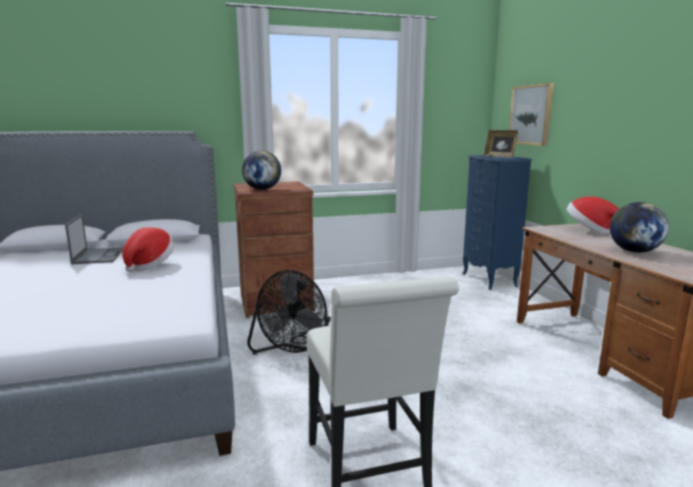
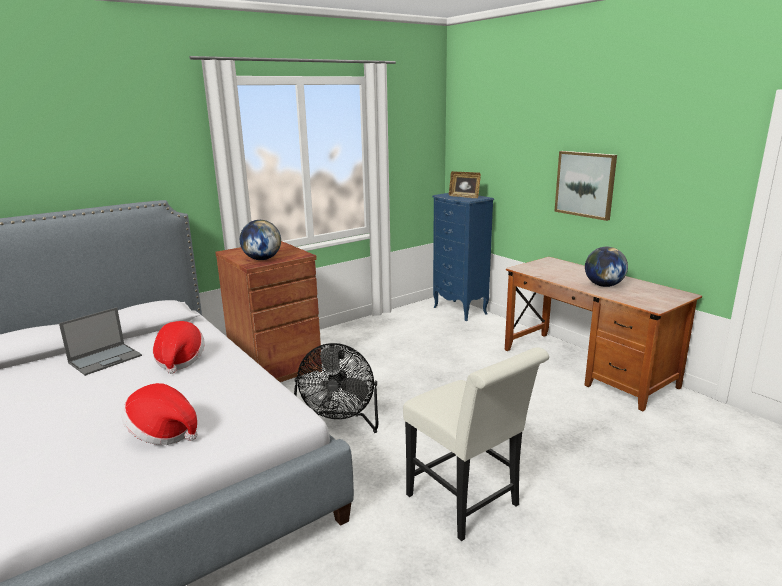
camera: 20 degrees left, 5 degrees up
(99, 256) = (106, 359): laptop -> laptop turned 75 degrees clockwise
(531, 115) = (488, 157): picture -> picture (585, 184)
(590, 231) = (559, 266): hat -> hat (163, 433)

